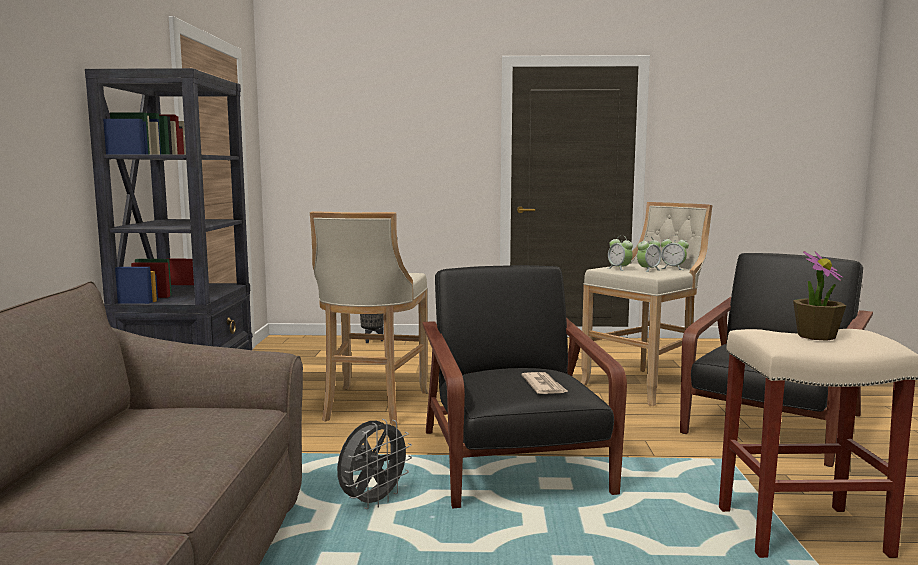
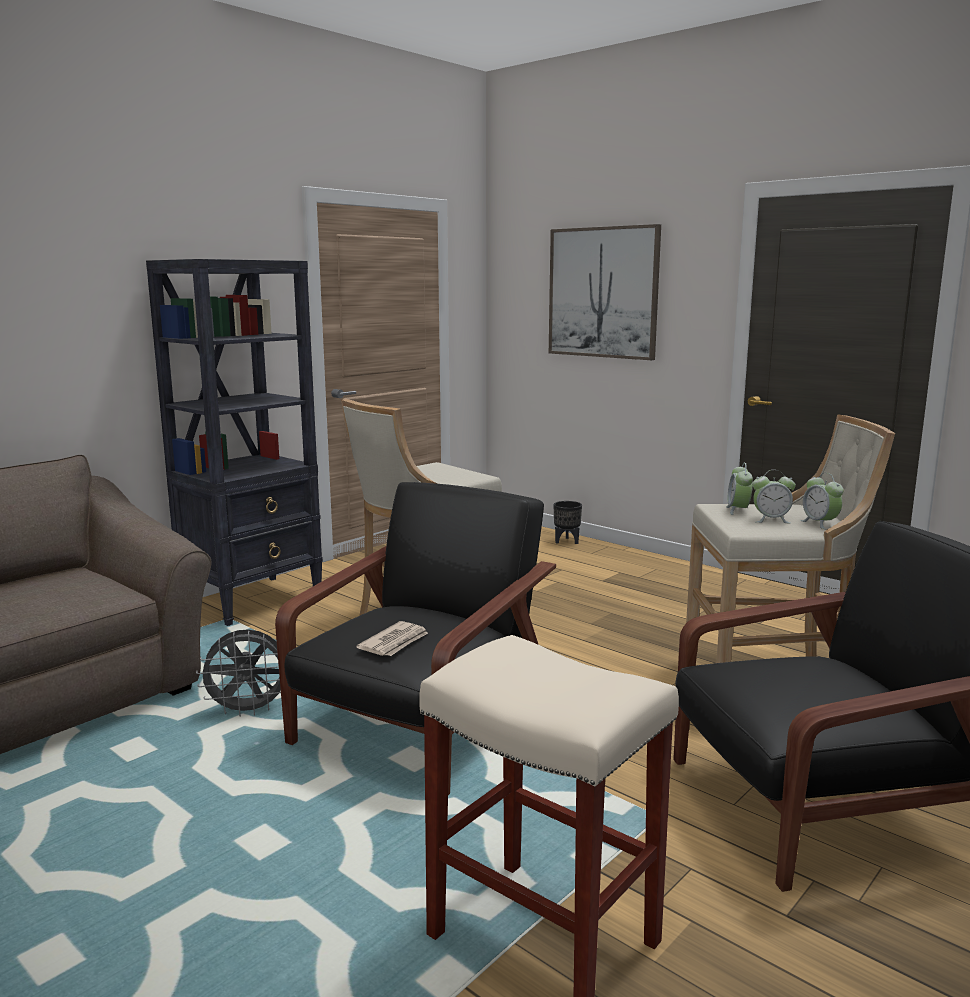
camera: 40 degrees right, 5 degrees up
(385, 134) = (603, 292): none -> picture
(816, 336) = (551, 674): potted plant -> none

